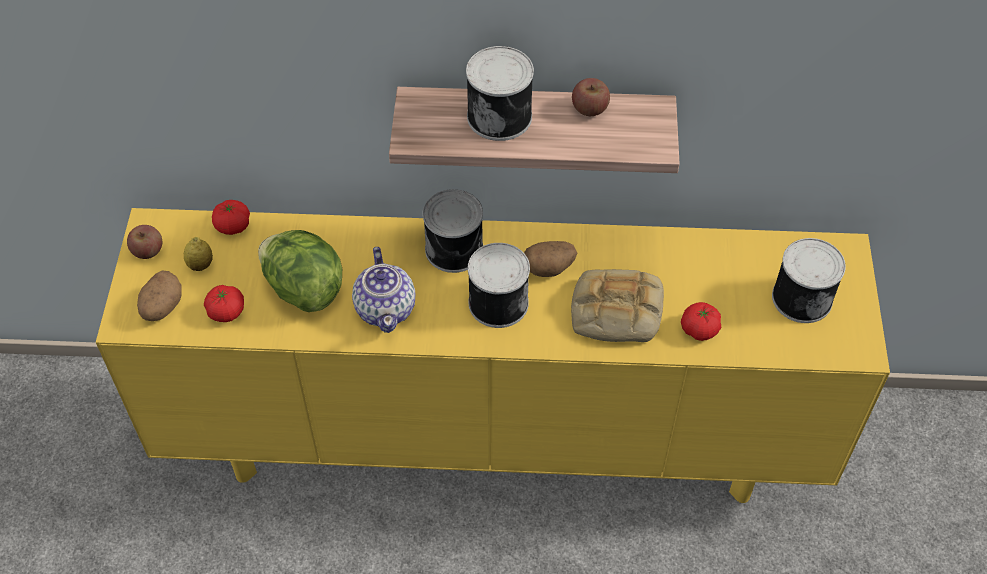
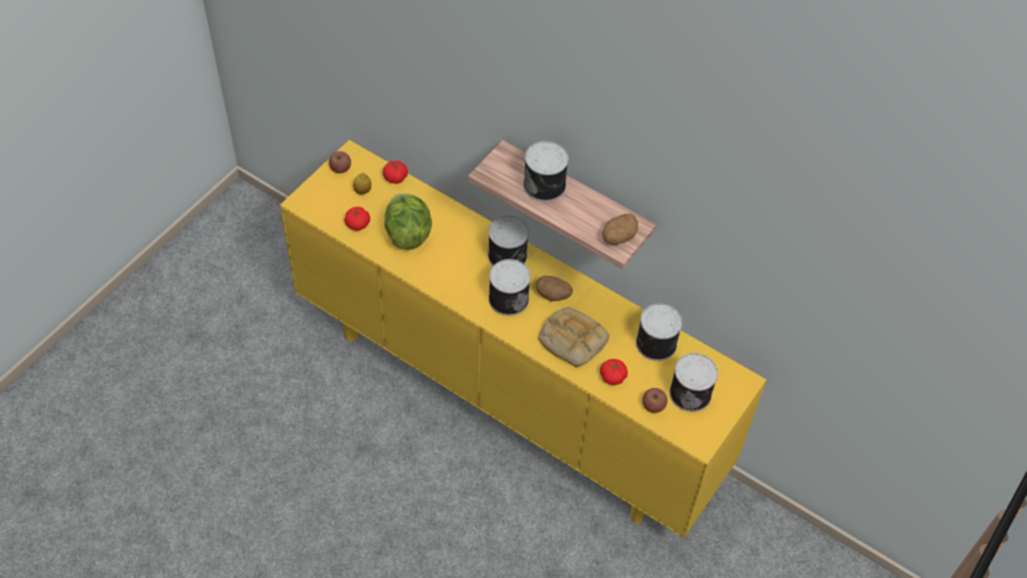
camera: 30 degrees right, 0 degrees up
(162, 307) = (326, 204): potato -> potato (618, 237)
(386, 308) = (444, 268): teapot -> none
(589, 108) = (599, 206): apple -> apple (653, 405)
(713, 260) = (655, 343): none -> can

